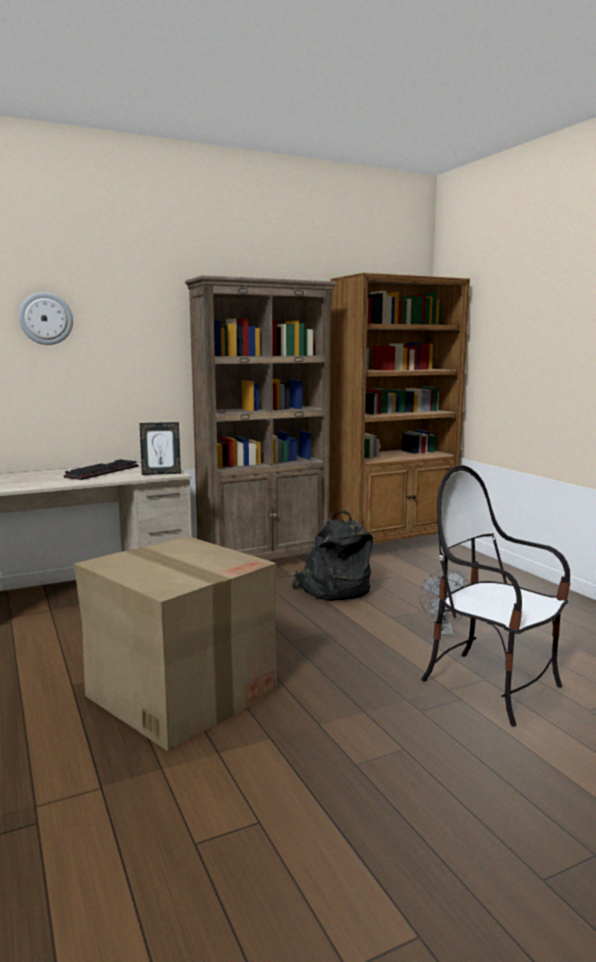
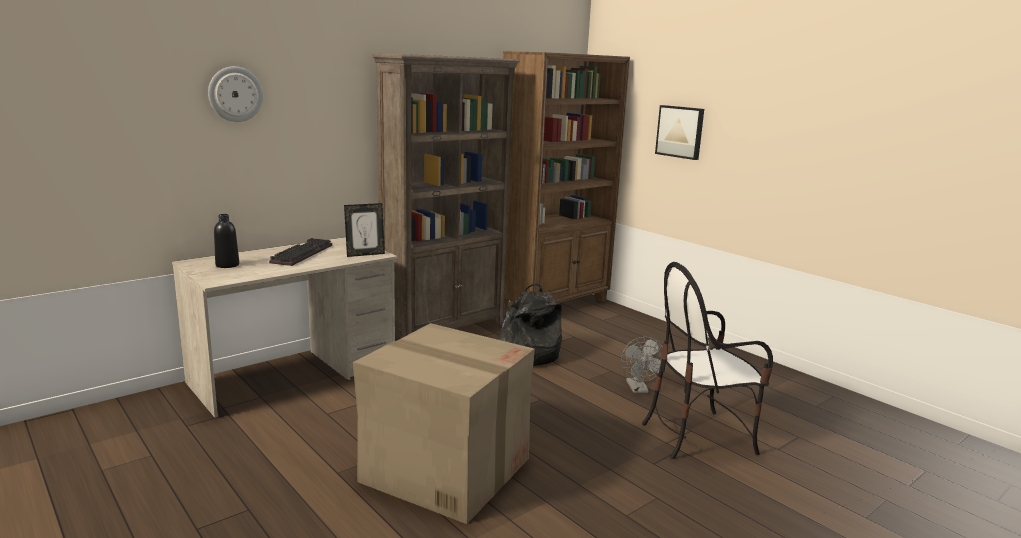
camera: 15 degrees left, 5 degrees up
(25, 478) = (227, 265): none -> black bottle
(491, 686) = (698, 436): chair -> chair turned 45 degrees counterclockwise
(521, 352) = (680, 132): none -> picture

